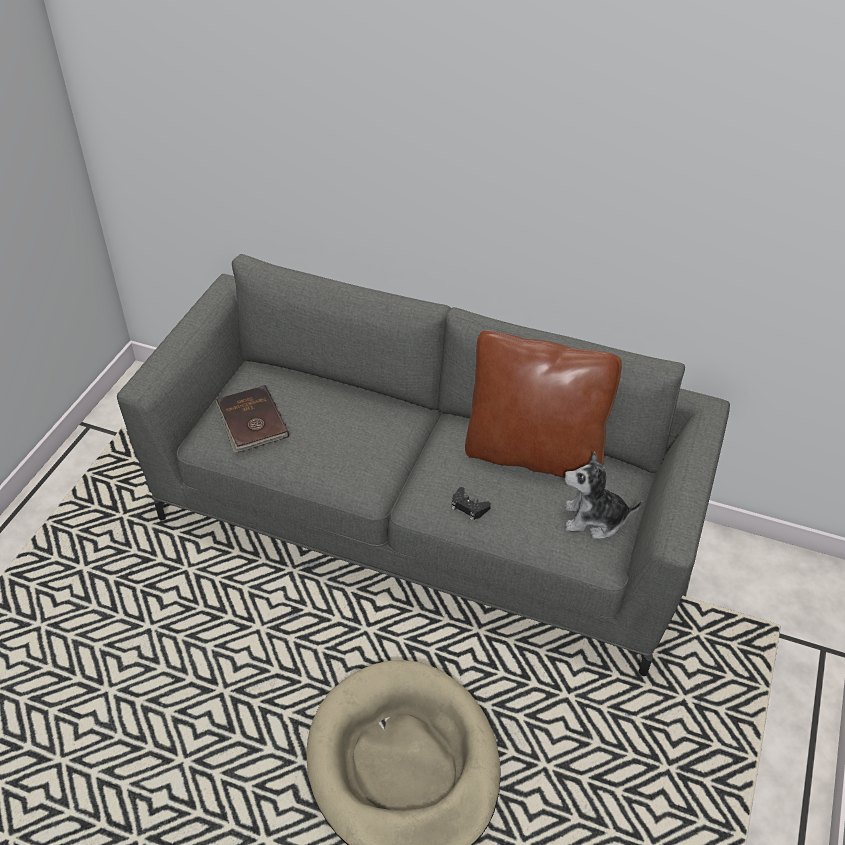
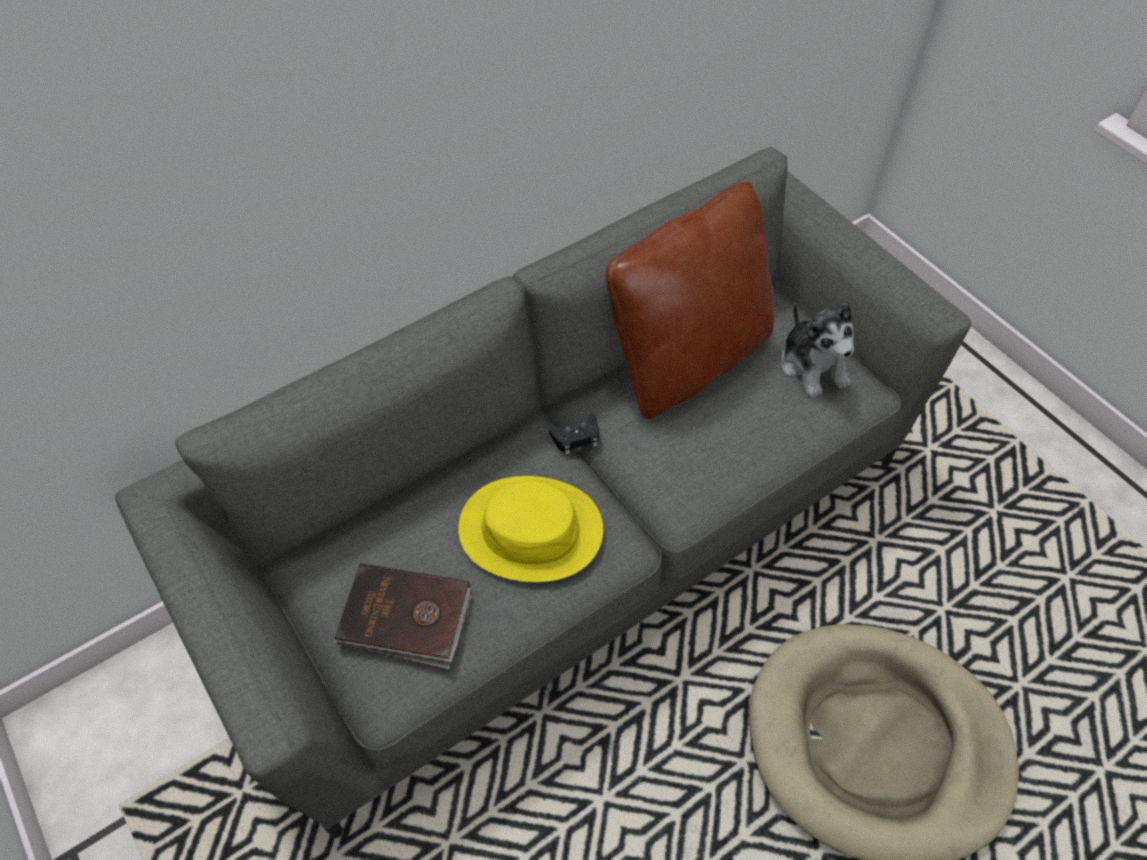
camera: 55 degrees left, 10 degrees up
(345, 443) = (531, 529): none -> yellow hat
(469, 507) = (723, 463): black game controller -> black game controller (576, 438)
(594, 519) = (813, 366): plush toy -> plush toy turned 60 degrees counterclockwise

